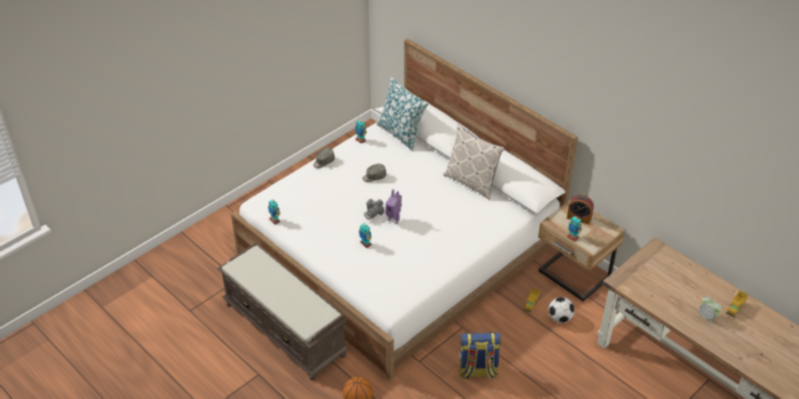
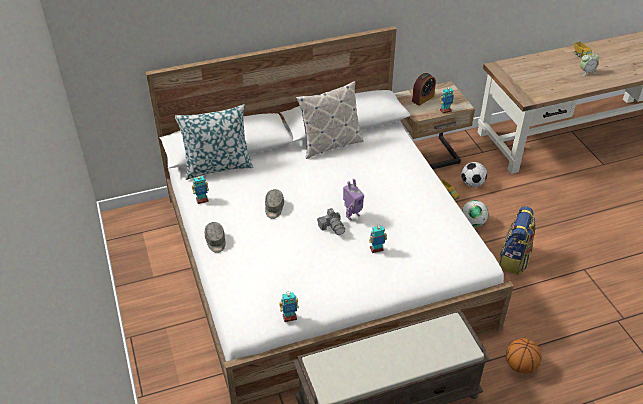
camera: 65 degrees left, 0 degrees up
(506, 331) = (472, 223): none -> football

